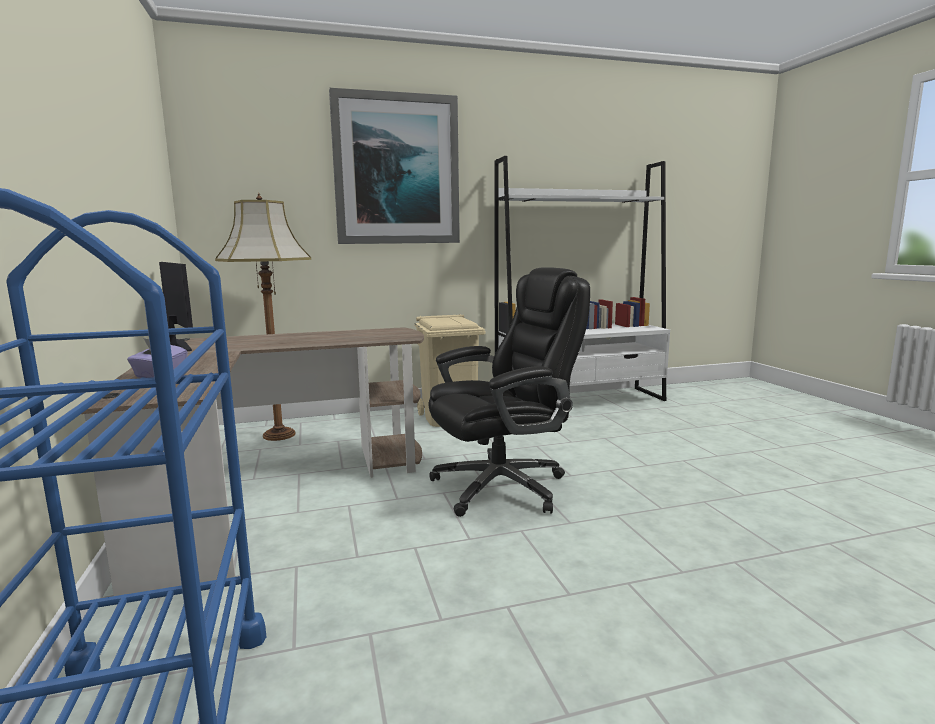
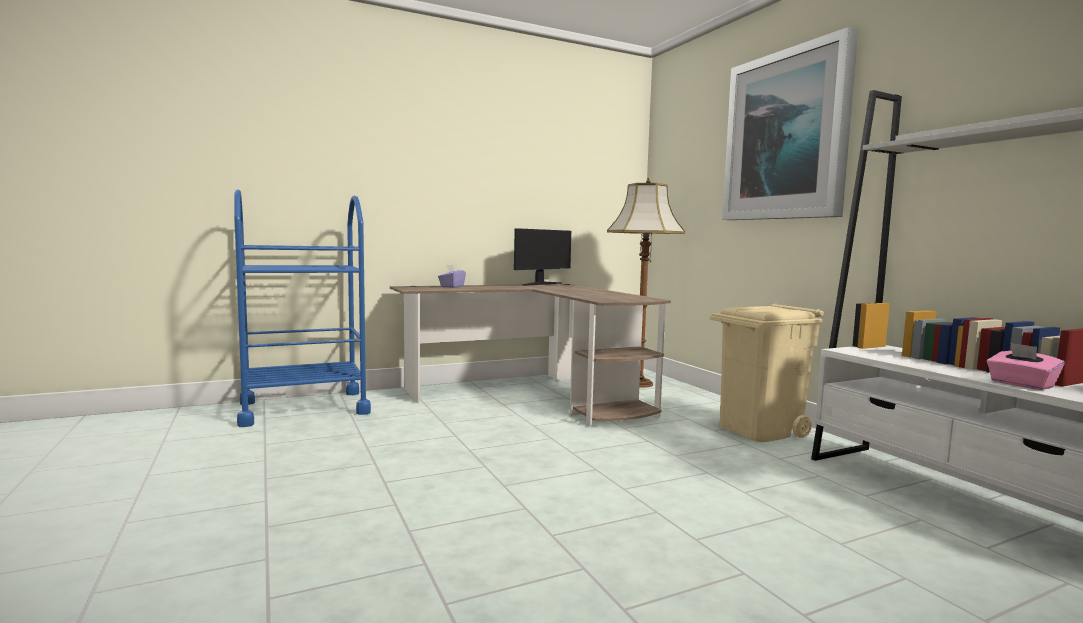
camera: 80 degrees right, 5 degrees down
(503, 486) = (574, 458): black office chair -> none
(612, 330) = (1021, 384): none -> pink tissue box

